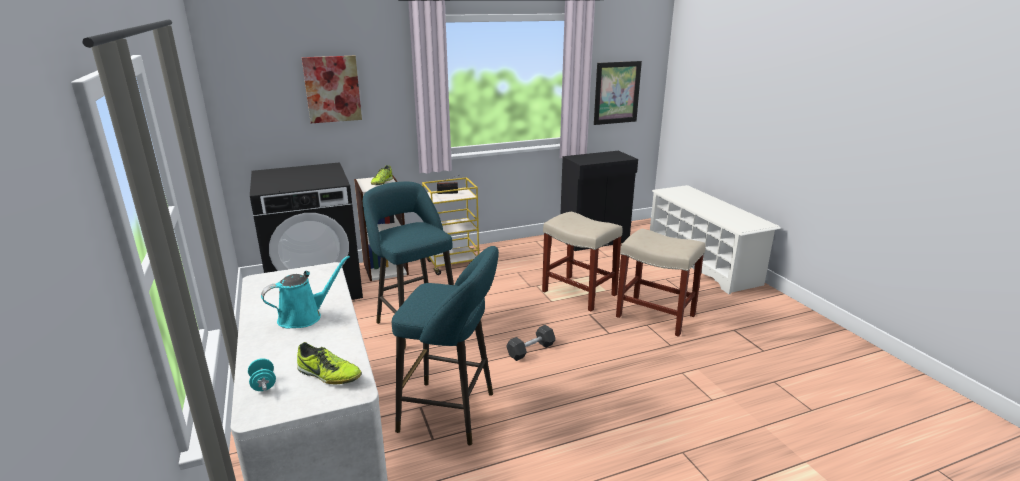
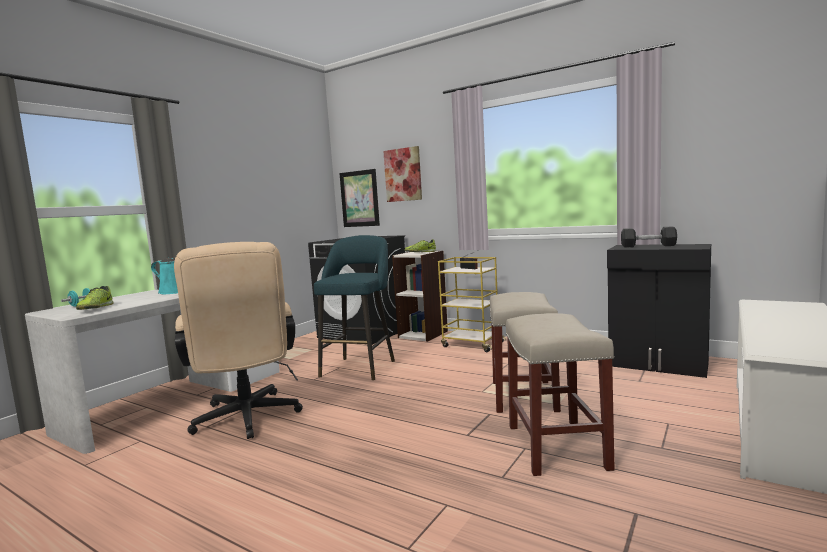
camera: 55 degrees right, 15 degrees down
(452, 413) = (247, 420): turquoise stool -> beige office chair
(531, 350) = (377, 413): grey dumbbell -> grey dumbbell (648, 246)
(617, 93) = (720, 165): picture -> picture (359, 198)

